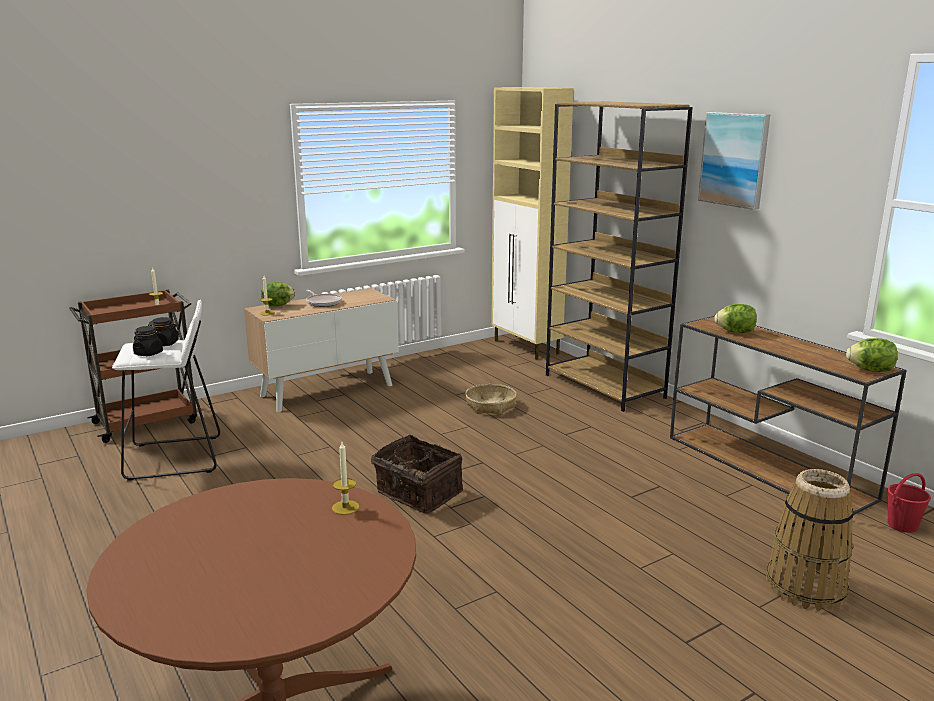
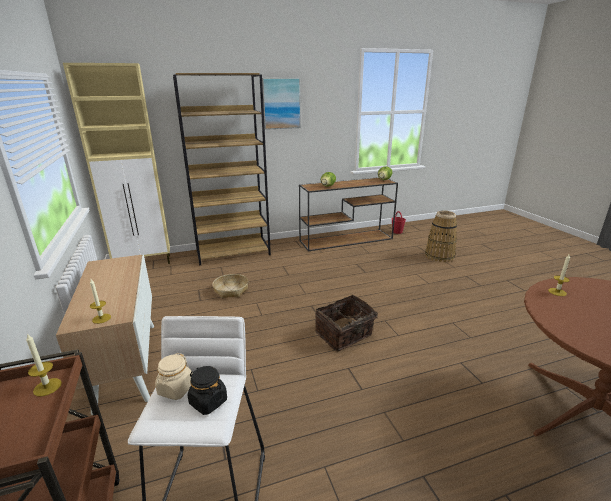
camera: 75 degrees left, 5 degrees up
(164, 344) = (176, 389): black jar -> beige jar
(277, 305) = (80, 311): lettuce -> none
(323, 302) = (106, 285): frying pan -> none

